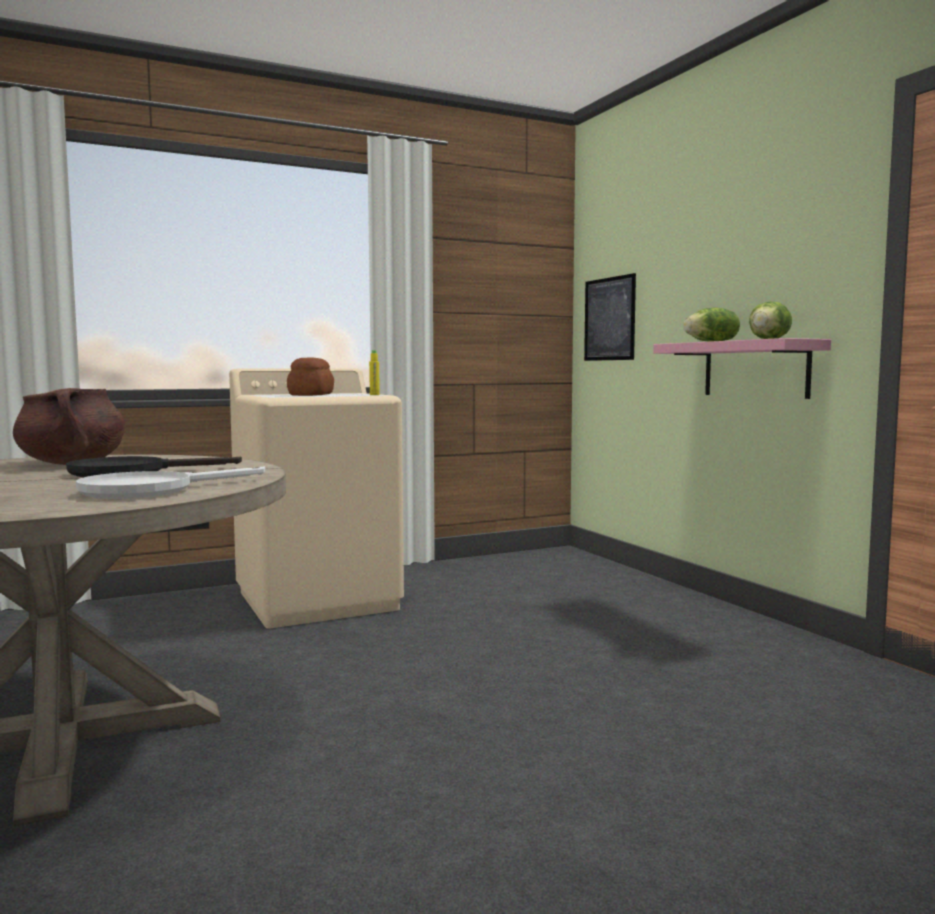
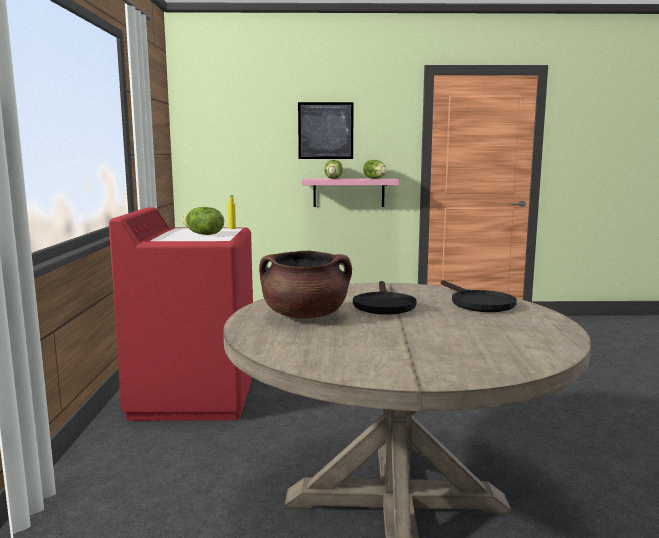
camera: 65 degrees left, 5 degrees up
(151, 490) = (477, 303): white frying pan -> black frying pan
(310, 395) = (203, 234): bread -> lettuce
(318, 600) = (194, 397): beige washing machine -> red washing machine
(609, 319) = (218, 158): picture -> picture (325, 130)

